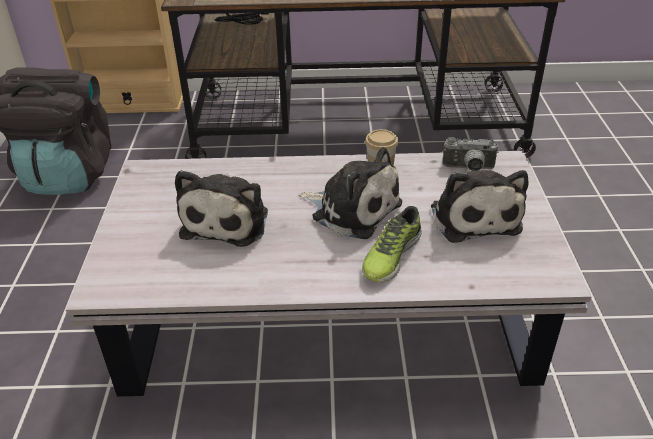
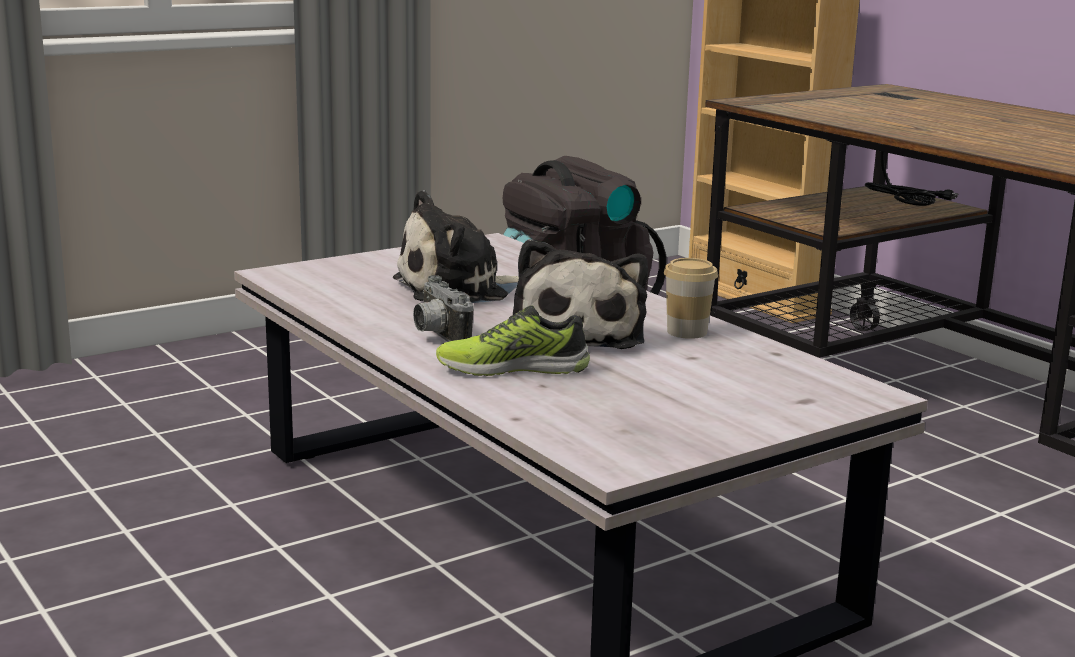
camera: 55 degrees right, 20 degrees down
(468, 169) = (797, 375): camera -> camera (437, 336)
(473, 216) = (679, 395): plush toy -> none

